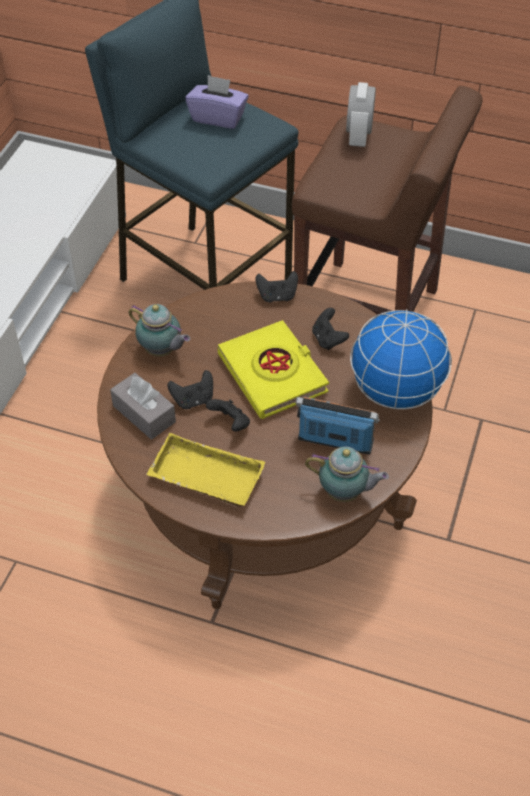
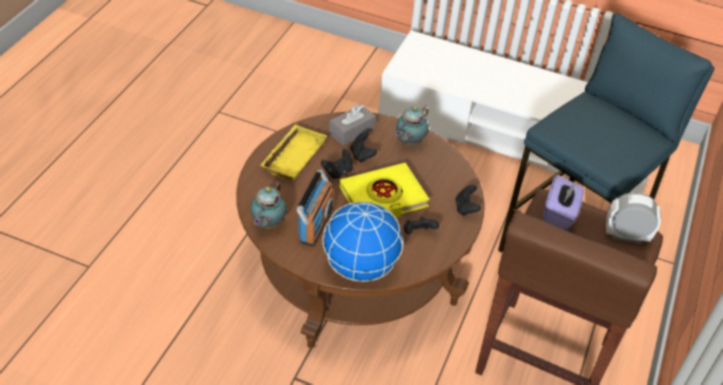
camera: 90 degrees right, 5 degrees down
(218, 117) = (619, 136): purple tissue box -> purple tissue box (559, 214)

